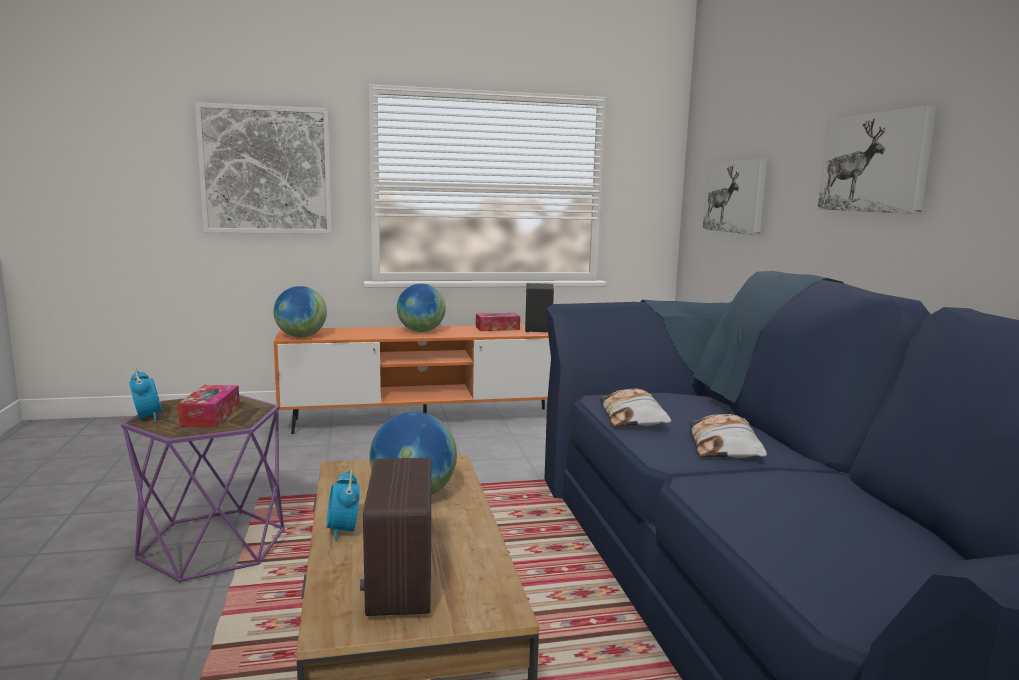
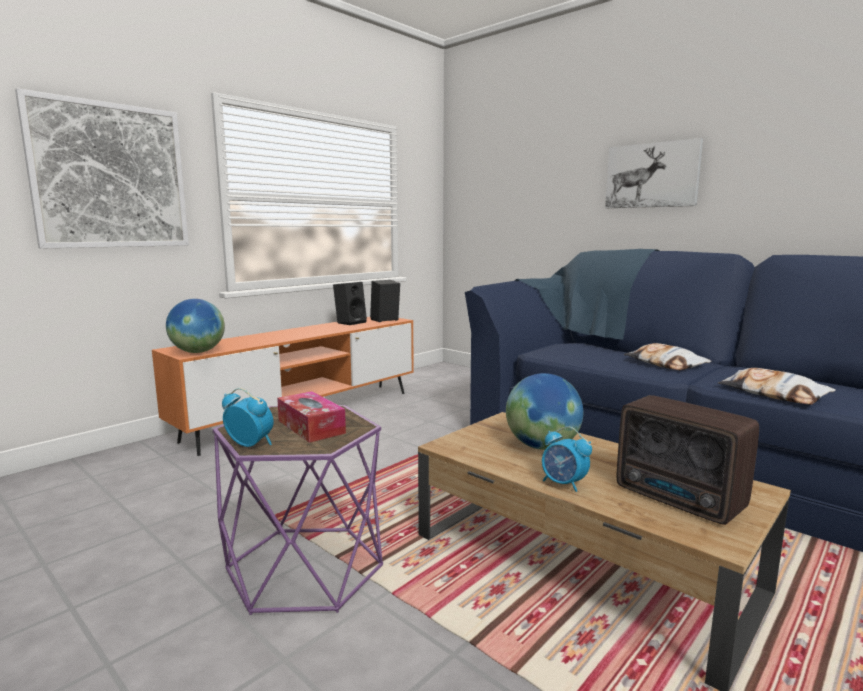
camera: 35 degrees left, 0 degrees up
(421, 331) = (297, 332): globe -> none
(497, 328) = (350, 322): tissue box -> black speaker
(633, 417) = (583, 359): pillow -> pillow (773, 394)
(735, 196) = (510, 205): picture -> none

